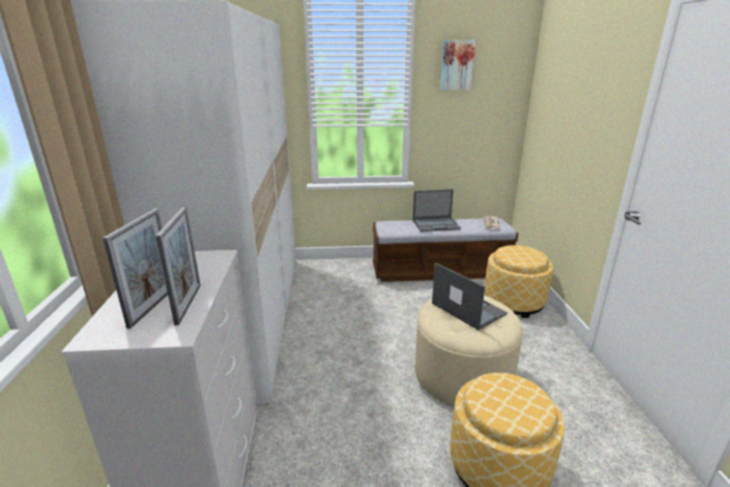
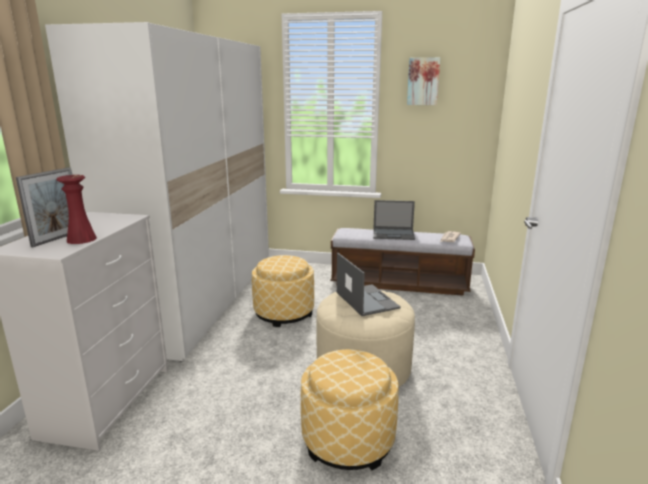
camera: 15 degrees right, 5 degrees down
(188, 304) = (81, 239): picture frame -> red vase
(513, 302) = (457, 317): ottoman -> ottoman (284, 313)

